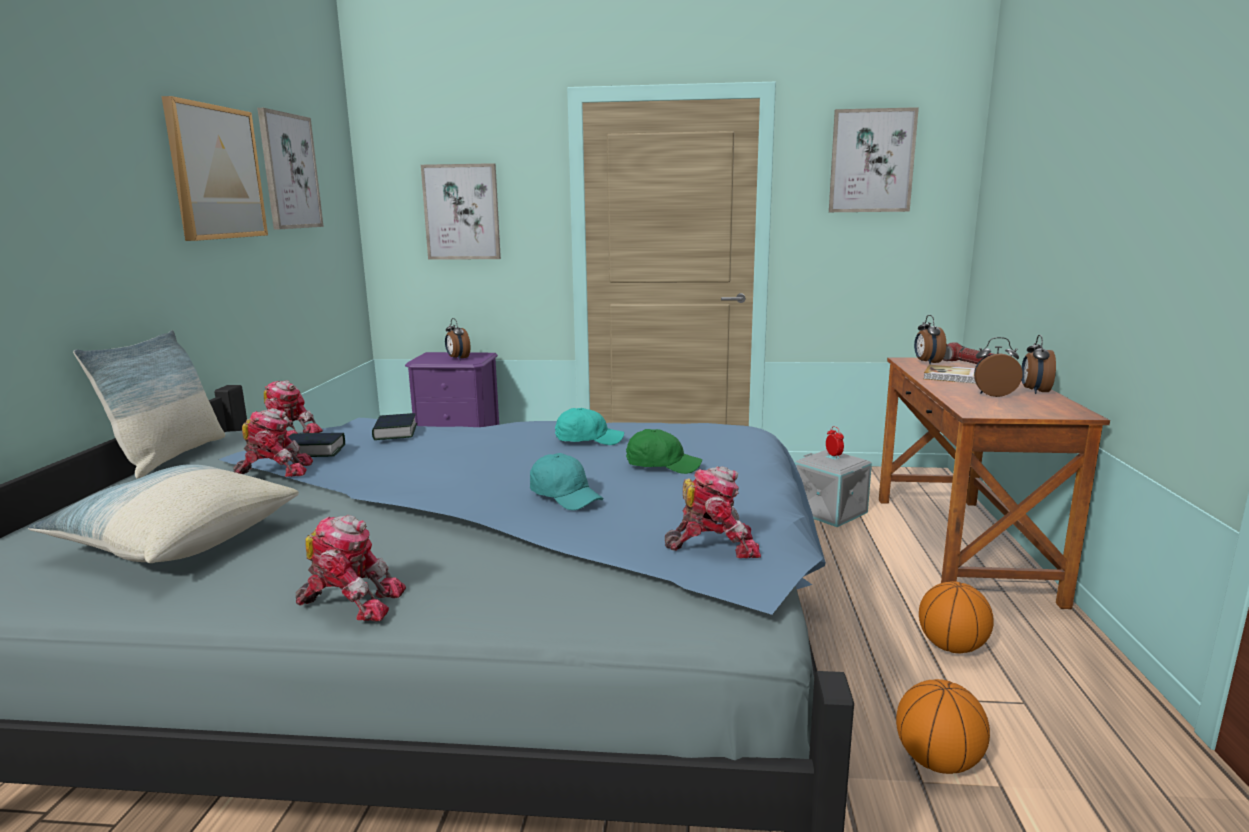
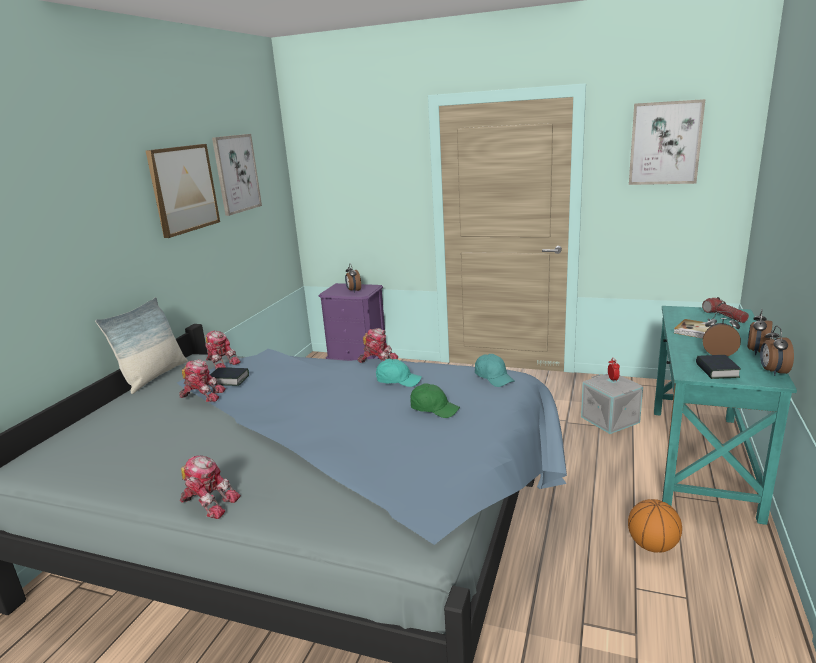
camera: 15 degrees right, 5 degrees up
(176, 541) = (136, 446): pillow -> none
(395, 432) = (282, 365): book -> book (717, 371)
(462, 212) = (357, 186): picture -> none
(565, 496) = (358, 432): turquoise cap -> turquoise cap (494, 378)
(714, 545) = (428, 484): toy robot -> toy robot (378, 361)
(927, 362) = (690, 313): alarm clock -> alarm clock (772, 372)
(937, 762) = (598, 633): basketball -> none
(961, 546) = (702, 460): brown desk -> turquoise desk

